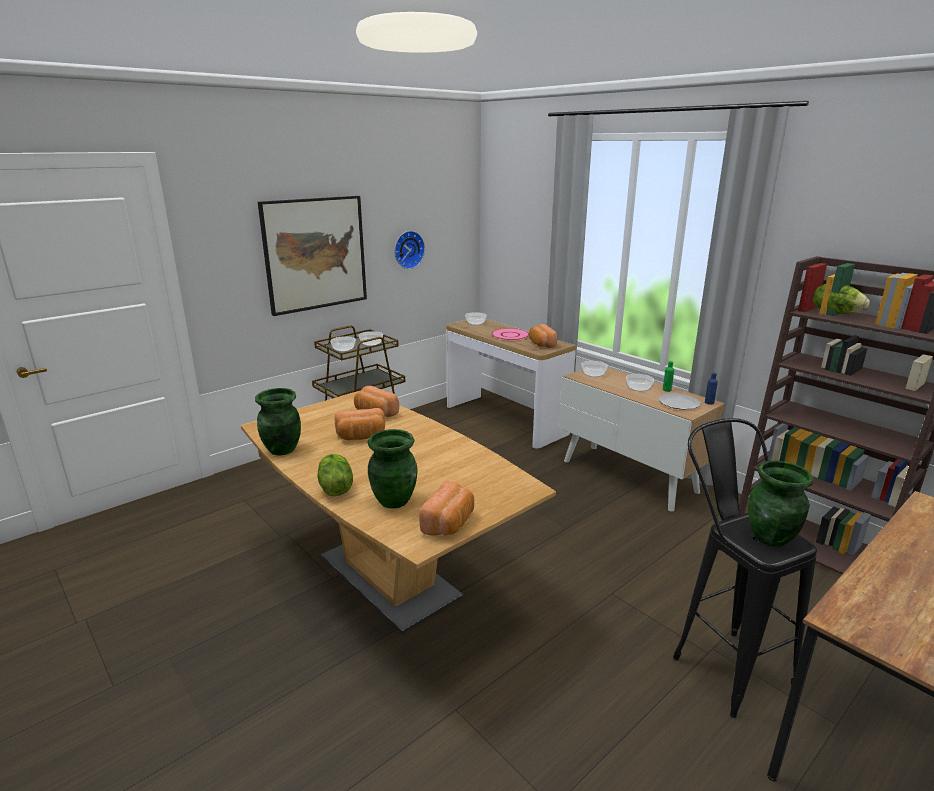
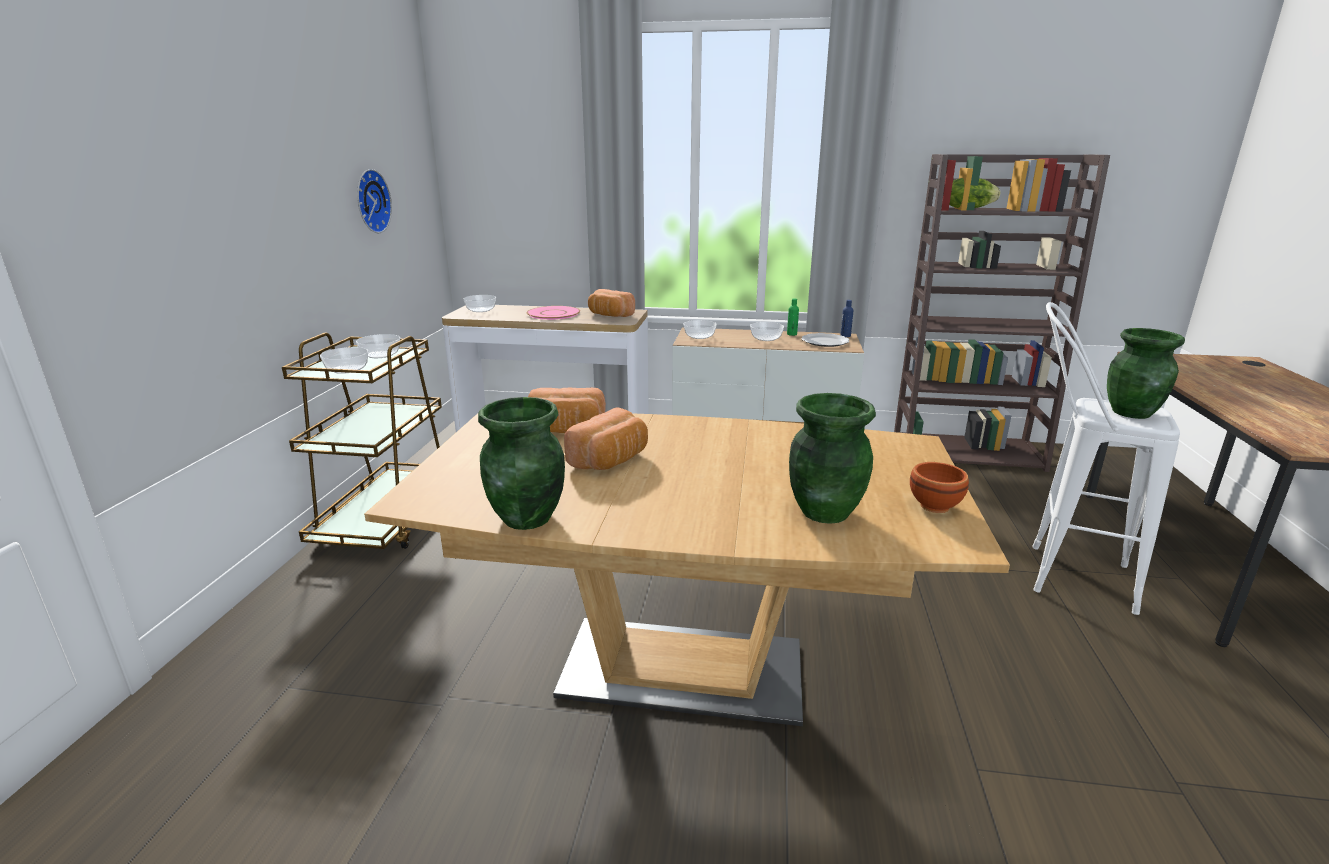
camera: 40 degrees left, 0 degrees up
(315, 254) = (252, 202): picture -> none
(335, 488) = (722, 531): lettuce -> none
(450, 523) = (934, 507): bread -> brown bowl
(719, 660) = (1059, 573): black stool -> white stool

